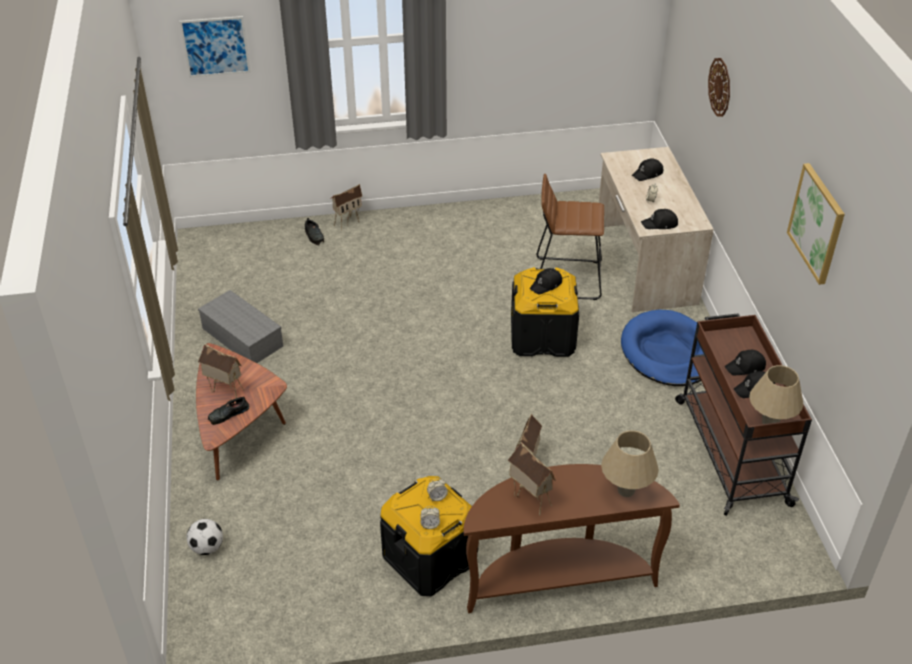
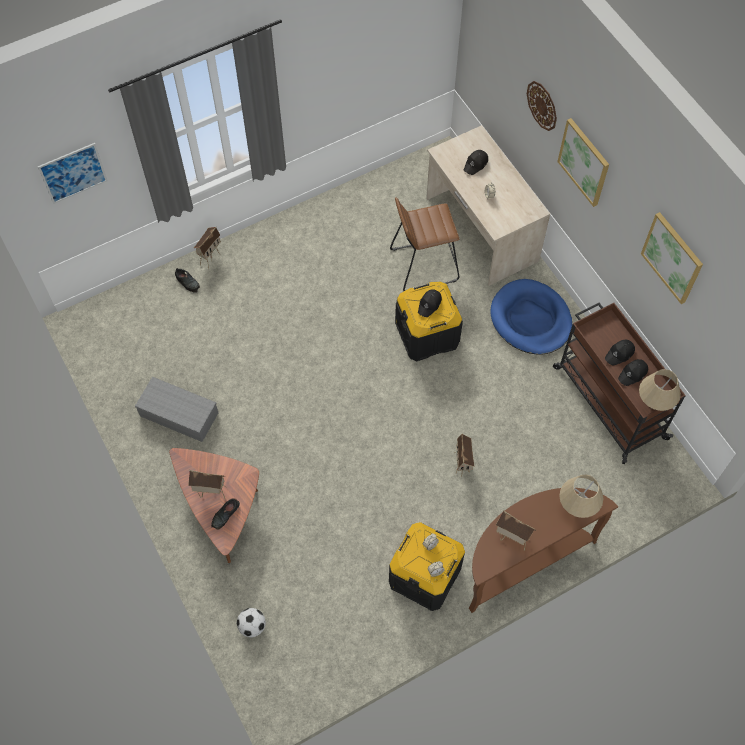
camera: 20 degrees left, 20 degrees up
(660, 224) = (506, 221): black cap -> none
(748, 138) = (584, 162): none -> picture

